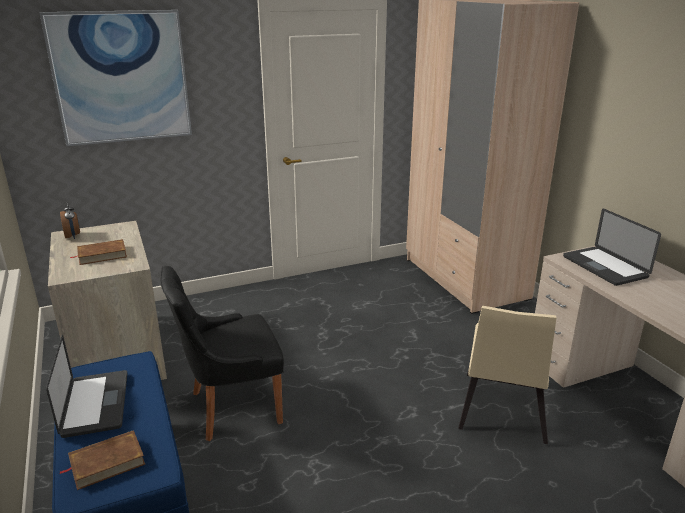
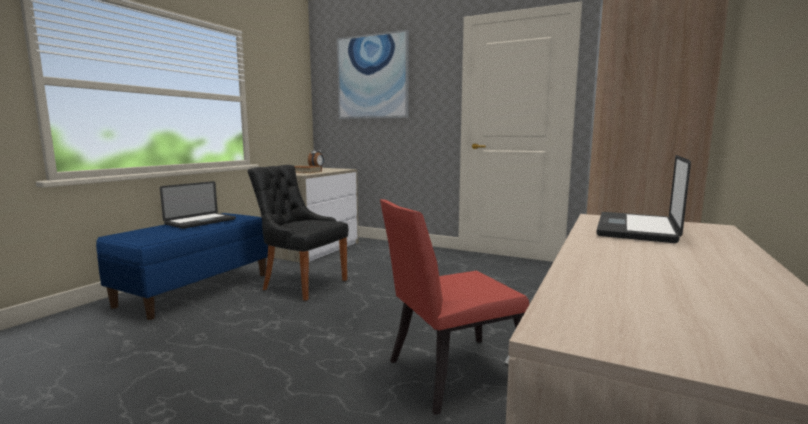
camera: 50 degrees right, 15 degrees down
(107, 462) = (149, 233): brown book -> none
(501, 411) = (451, 374): beige chair -> red chair

